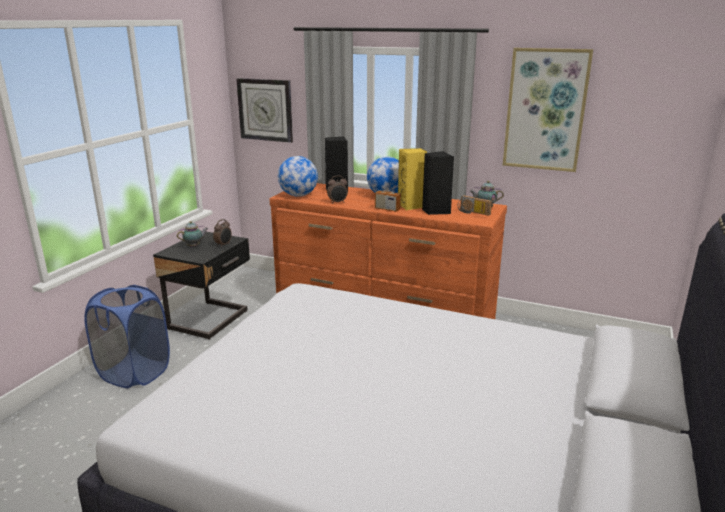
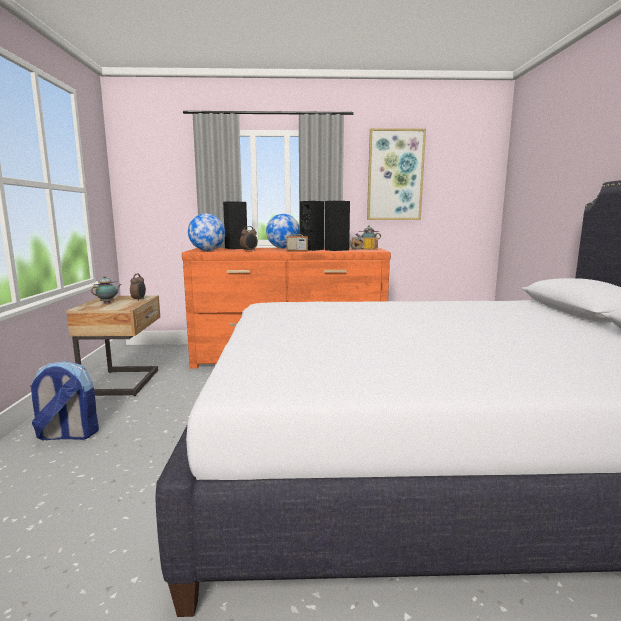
camera: 25 degrees left, 10 degrees down
(134, 373) = (67, 435): blue laundry basket -> backpack
(211, 320) = (124, 383): black nightstand -> beige nightstand
(265, 110) = (150, 189): wall clock -> none
(411, 206) = (312, 249): yellow speaker -> black speaker

